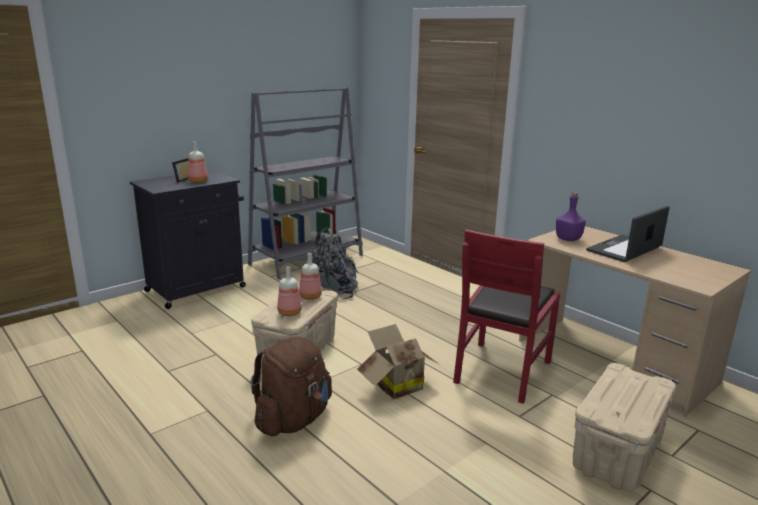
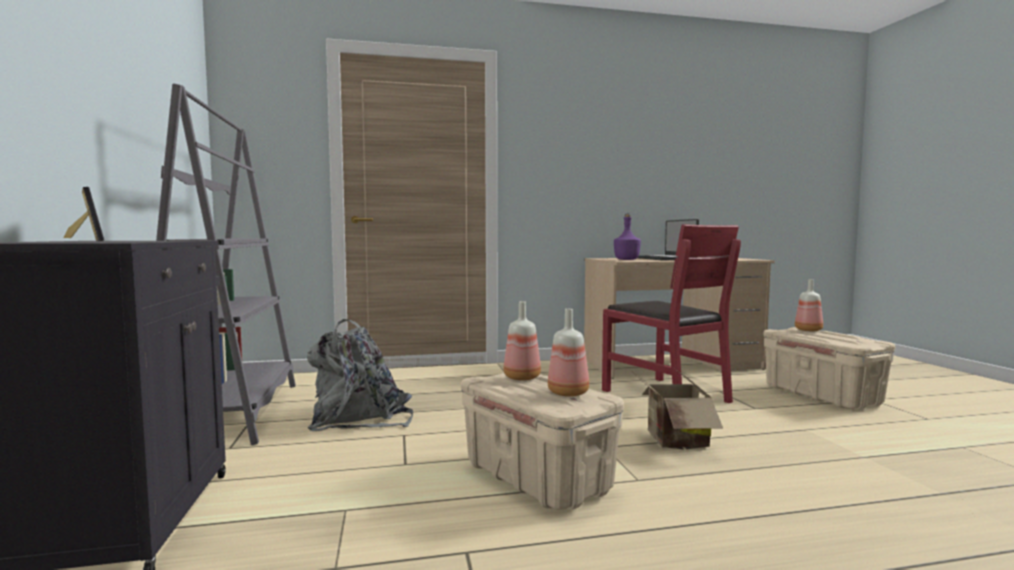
camera: 60 degrees left, 15 degrees down
(198, 182) = (147, 240): bottle -> bottle (809, 330)
(293, 420) = (743, 519): brown backpack -> none

